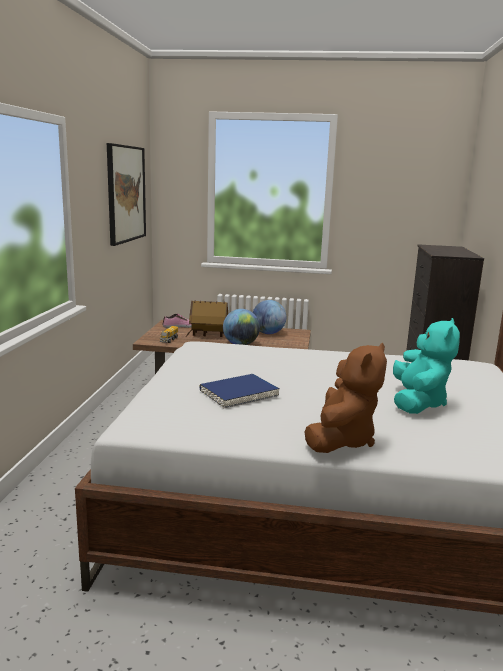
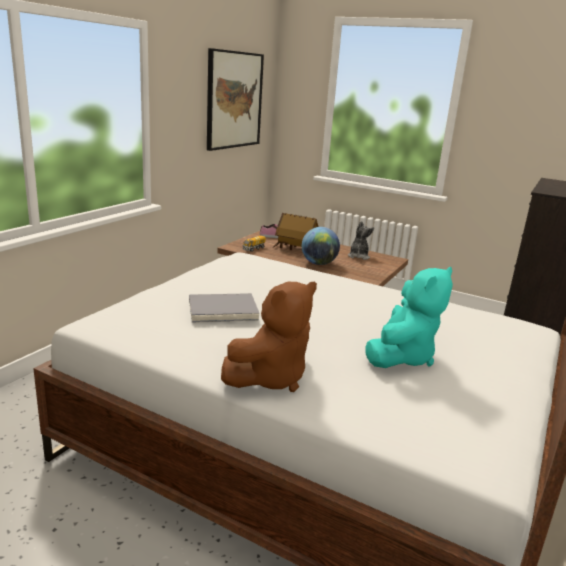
camera: 20 degrees right, 5 degrees up
(239, 394) = (222, 311): blue book -> grey book
(268, 333) = (358, 256): globe -> plush toy

